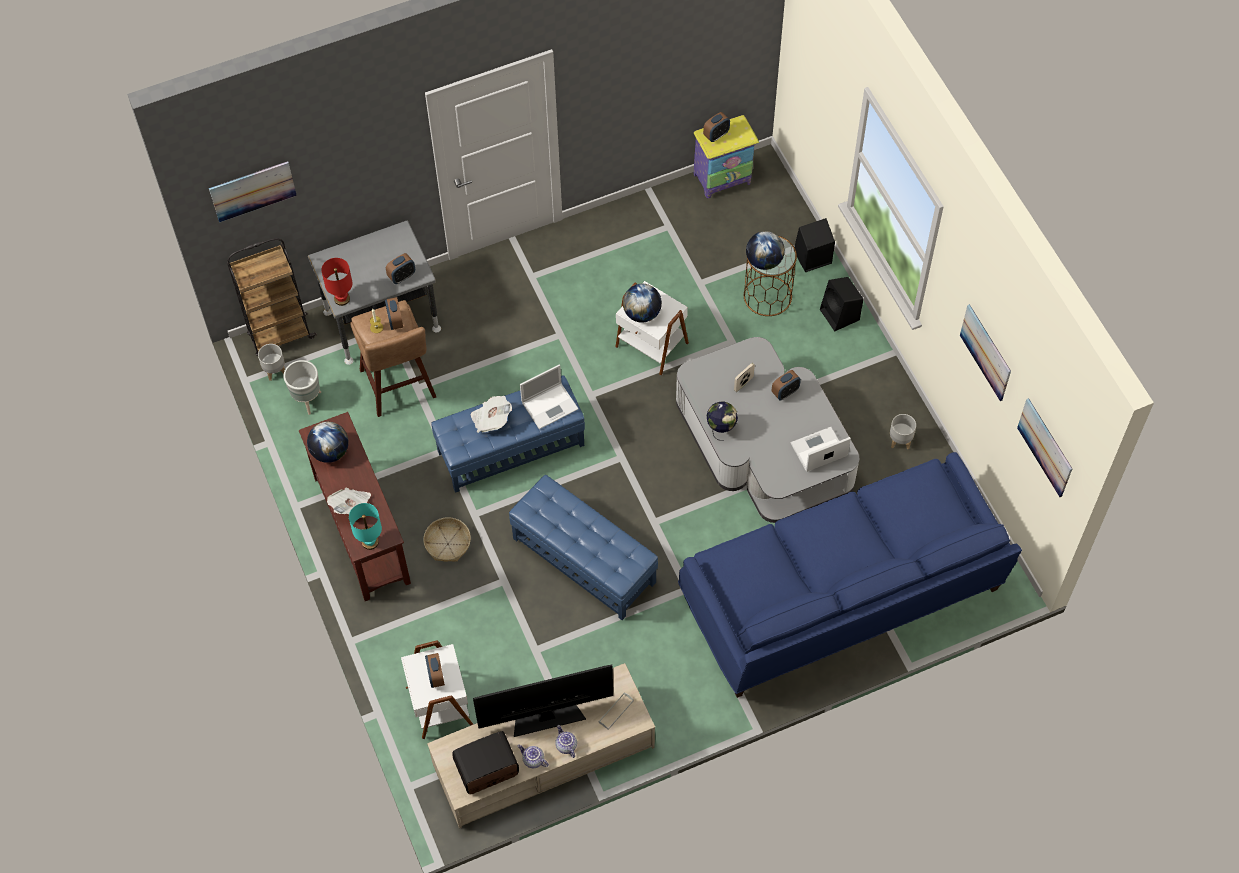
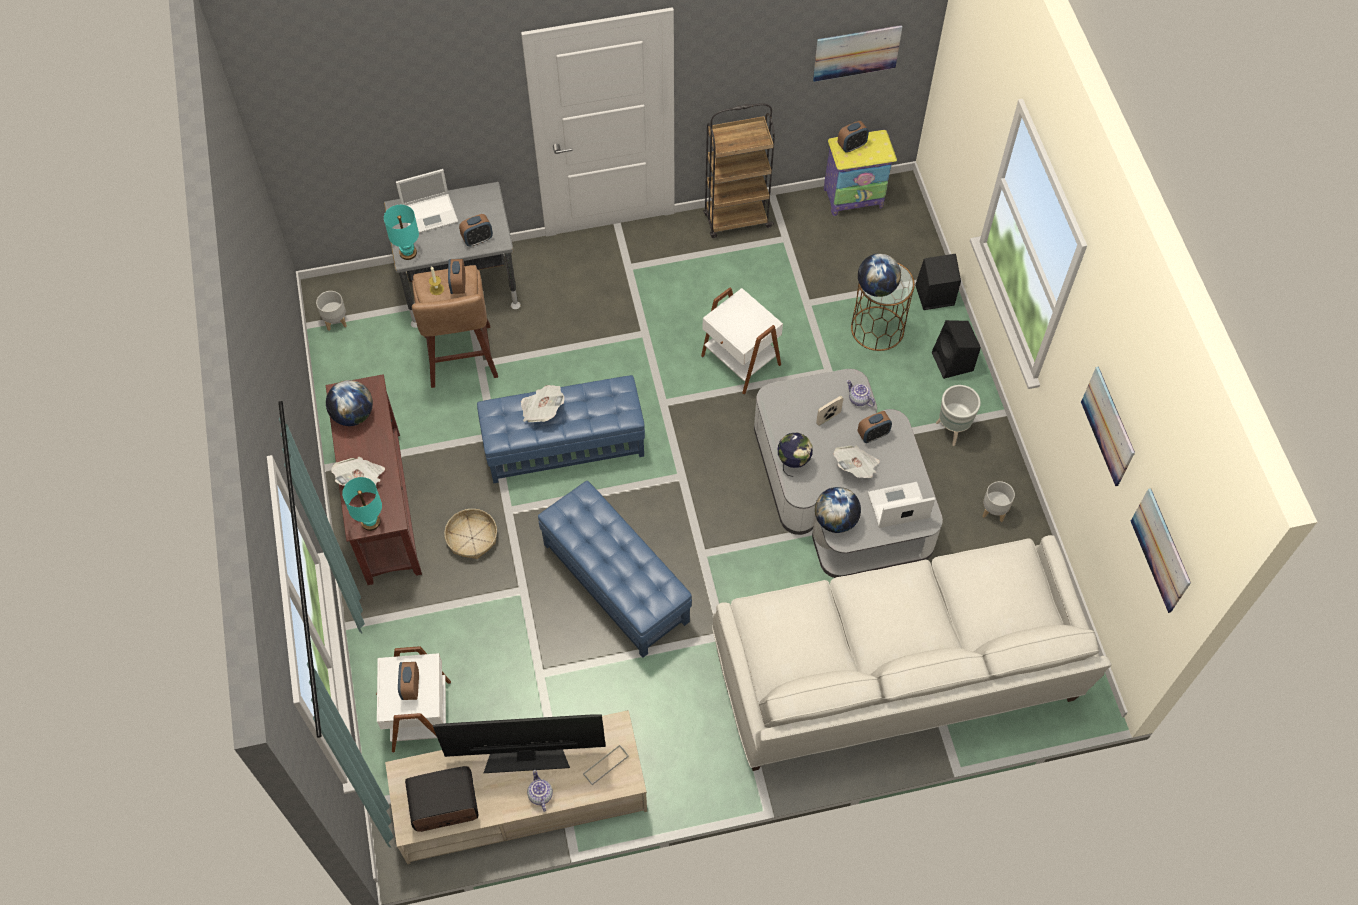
camera: 10 degrees right, 0 degrees up
(253, 191) = (318, 113): picture -> picture (856, 52)
(280, 336) = (351, 287): brown cart -> brown cart (736, 221)
(307, 400) = (362, 358): grey planter -> grey planter (952, 429)
(341, 299) = (407, 253): red table lamp -> turquoise table lamp
(533, 760) = (499, 805): teapot -> teapot (858, 399)
(550, 405) = (610, 405): laptop -> laptop (431, 213)
(642, 313) = (731, 322): globe -> globe (836, 520)
(776, 423) = (856, 467): none -> newspaper
(842, 595) = (895, 674): blue sofa -> white sofa

